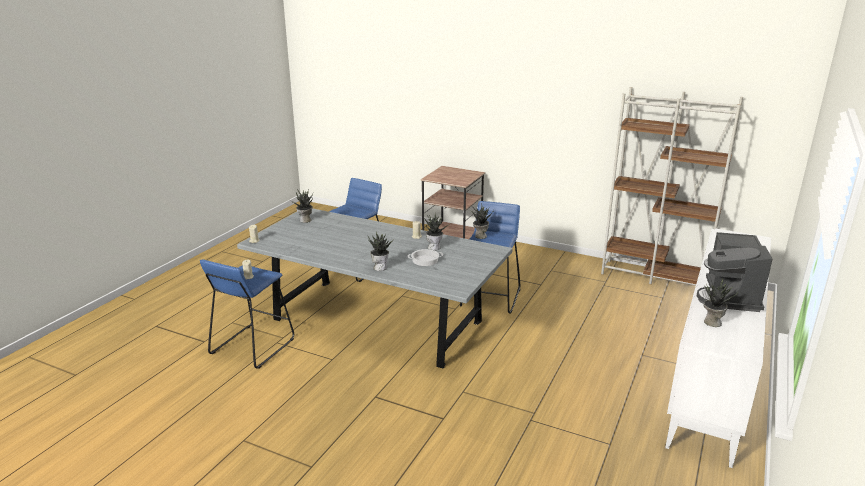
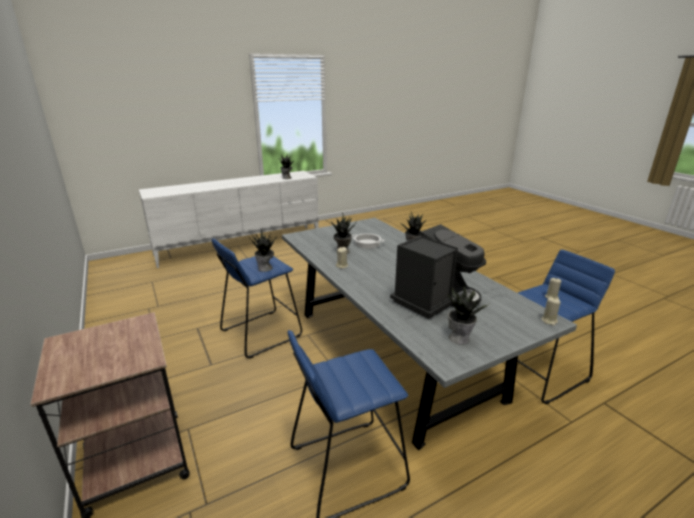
camera: 145 degrees left, 0 degrees up
(654, 277) = (110, 297): brown bookcase -> none
(729, 296) = (252, 180): coffee machine -> coffee machine (435, 299)

